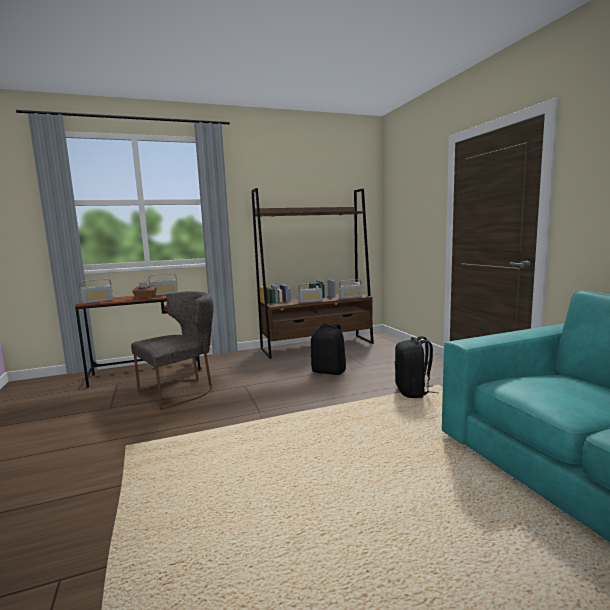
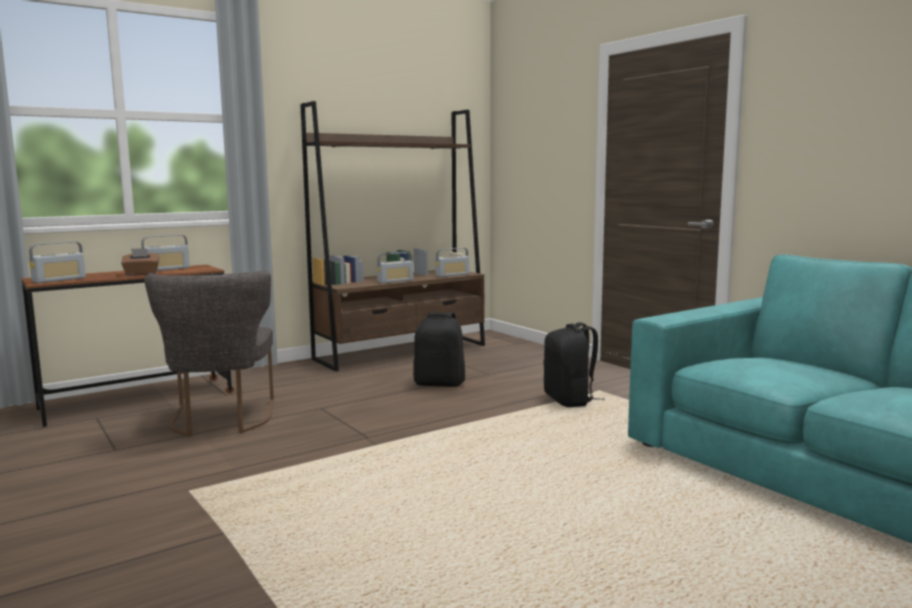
camera: 15 degrees left, 0 degrees up
(181, 391) = (221, 420): grey chair -> grey chair turned 135 degrees clockwise

